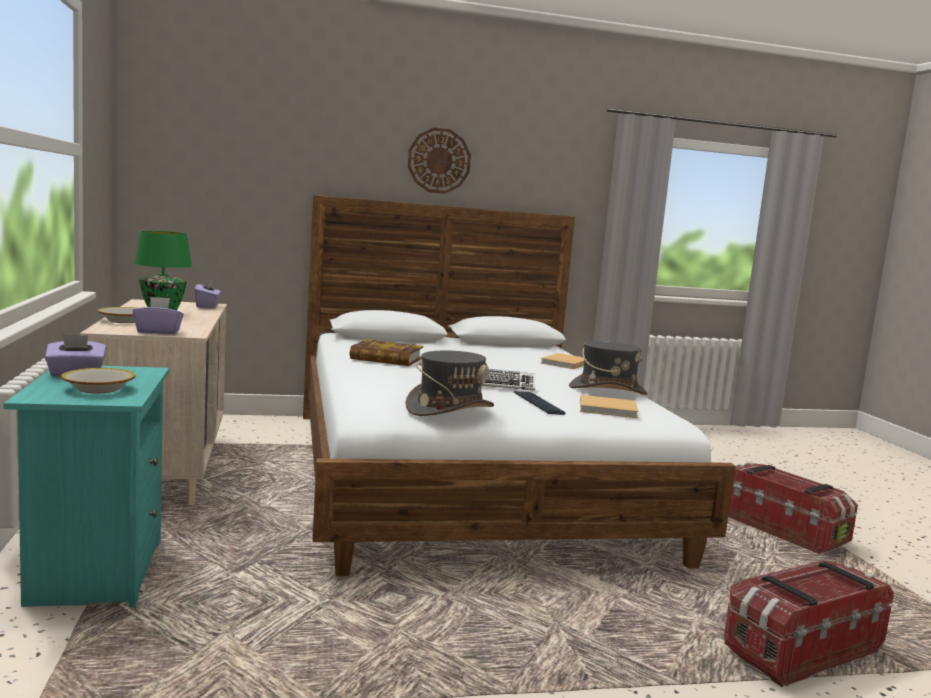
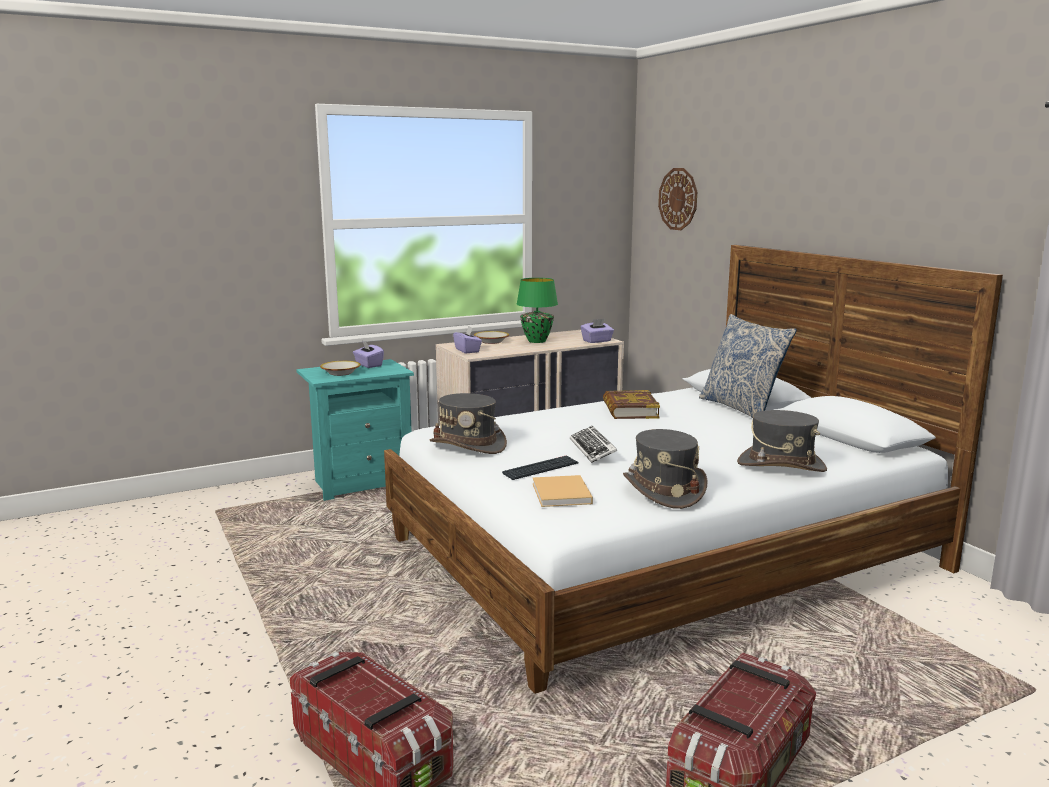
camera: 75 degrees right, 5 degrees up
(415, 342) = (741, 408): none -> pillow
(439, 160) = (845, 202): wall clock -> wall clock (678, 199)
(564, 363) = (781, 465): beige book -> grey hat

